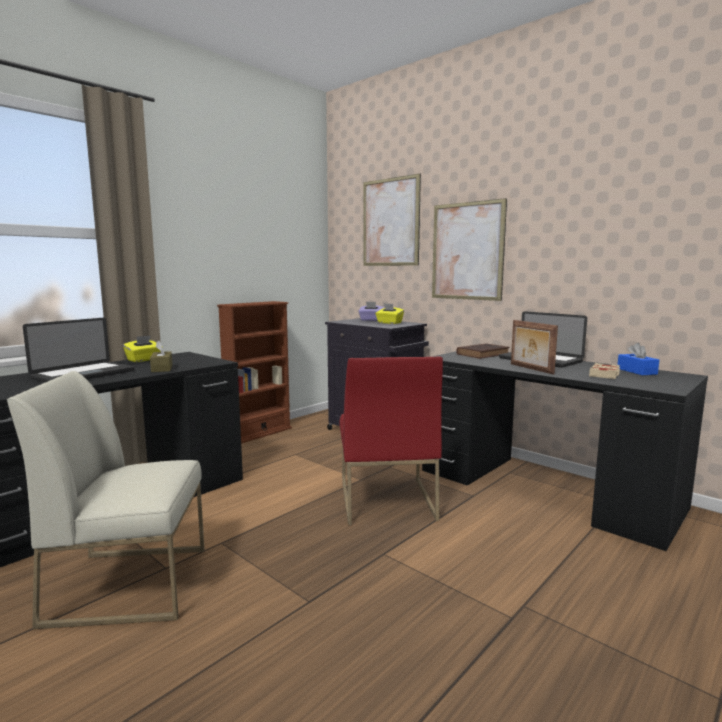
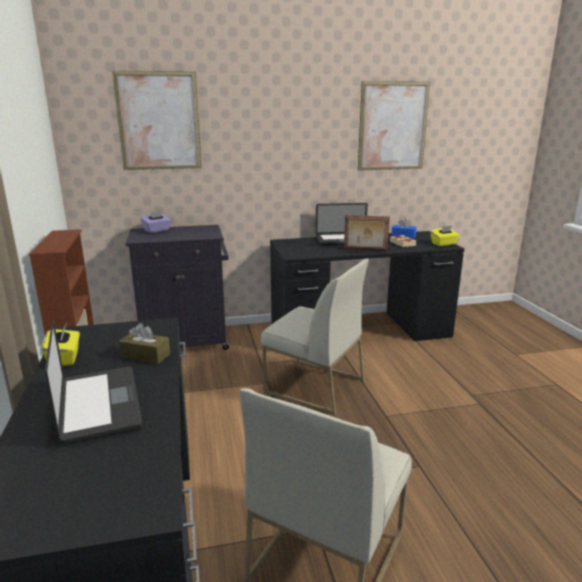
camera: 55 degrees left, 10 degrees up
(385, 500) = (313, 386): red chair -> white chair
(389, 323) = (191, 231): yellow tissue box -> yellow tissue box (443, 244)
(467, 251) = (255, 153): picture -> picture (393, 126)
(483, 354) = (301, 244): brown book -> none

